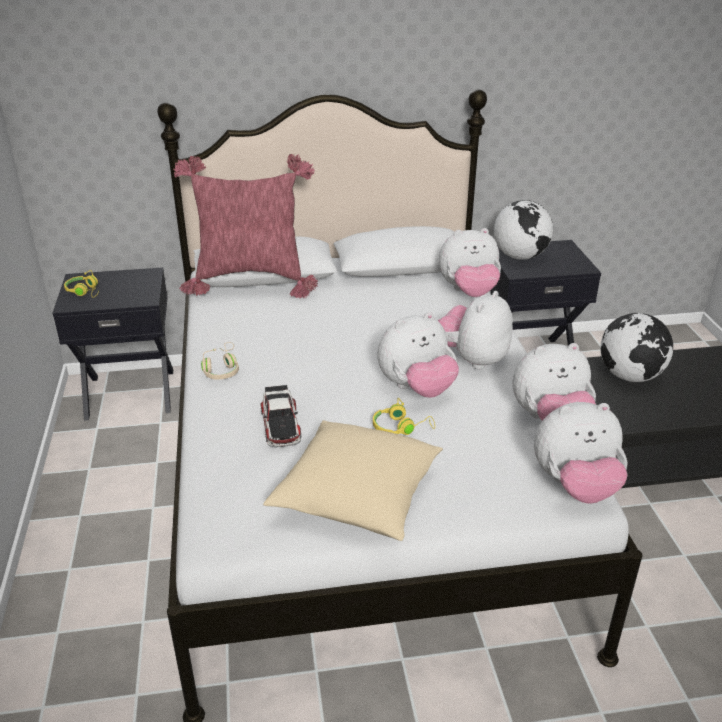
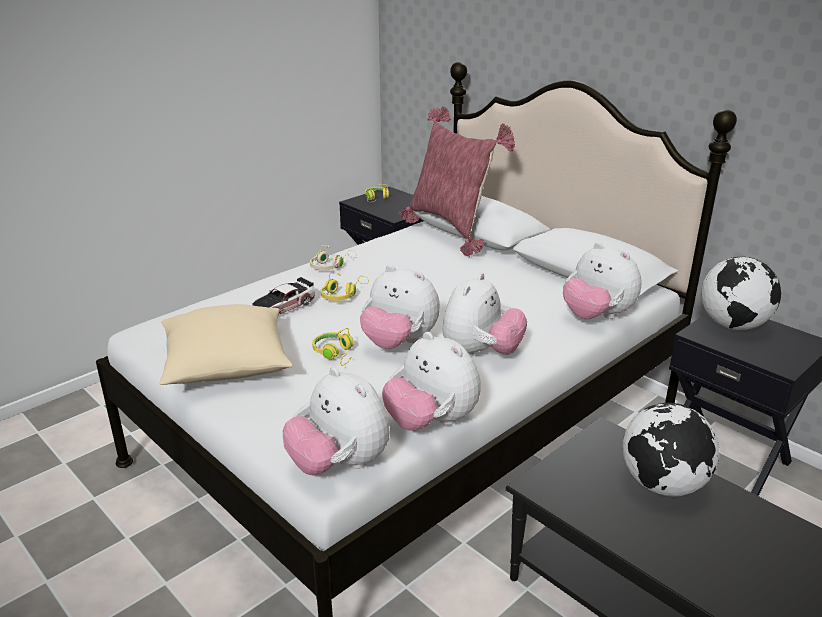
camera: 55 degrees right, 5 degrees down
(296, 384) = (342, 294): none -> yellow headphones
(472, 359) = (481, 353): plush toy -> plush toy turned 120 degrees clockwise

